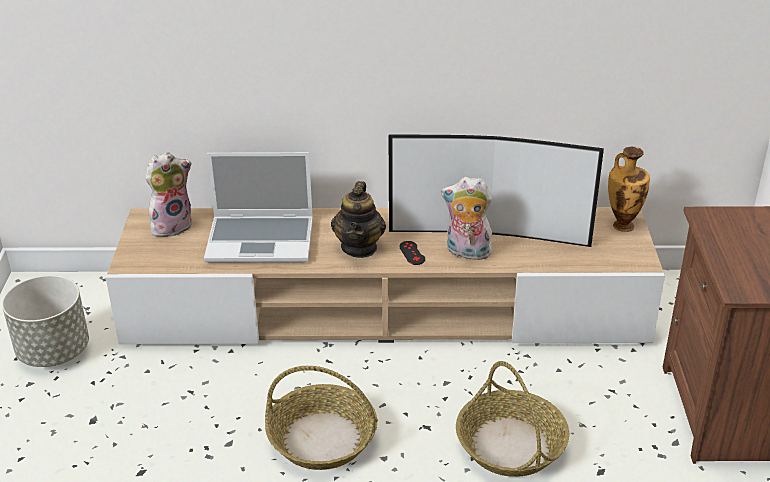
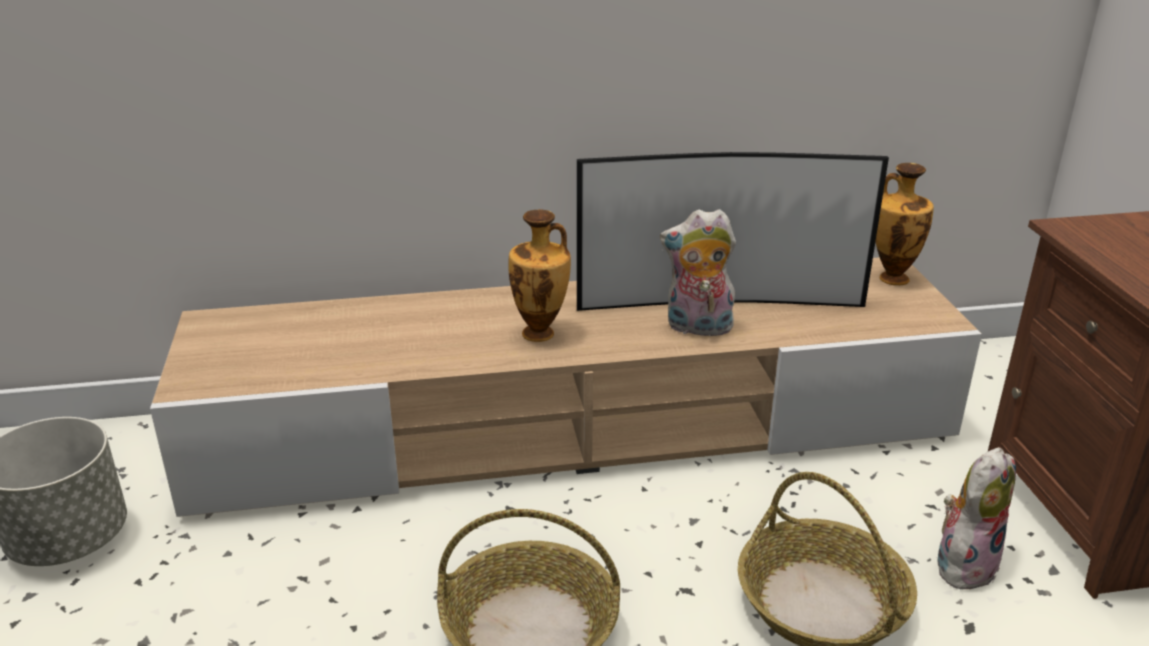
camera: 10 degrees left, 5 degrees down
(172, 225) = (250, 328): plush toy -> plush toy (964, 564)
(262, 240) = (392, 336): laptop -> none
(359, 247) = (540, 334): teapot -> vase
(412, 253) = (619, 335): black game controller -> none

